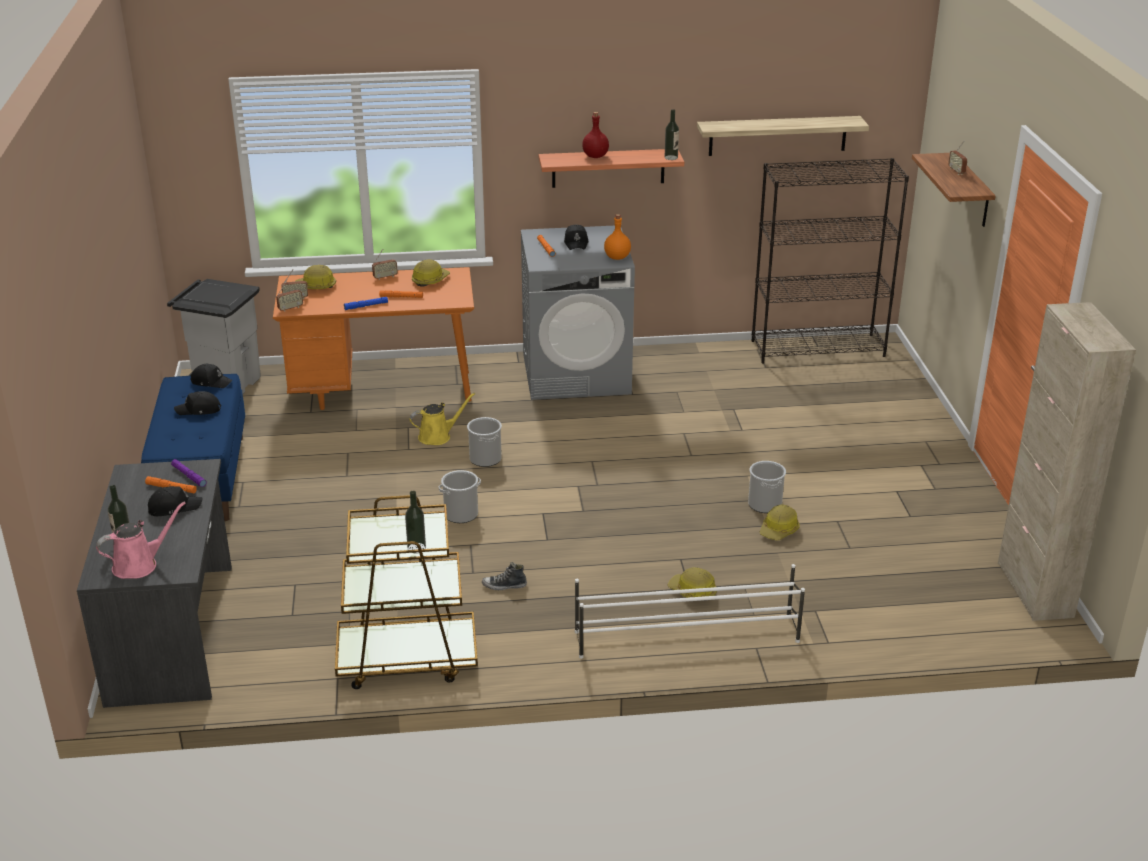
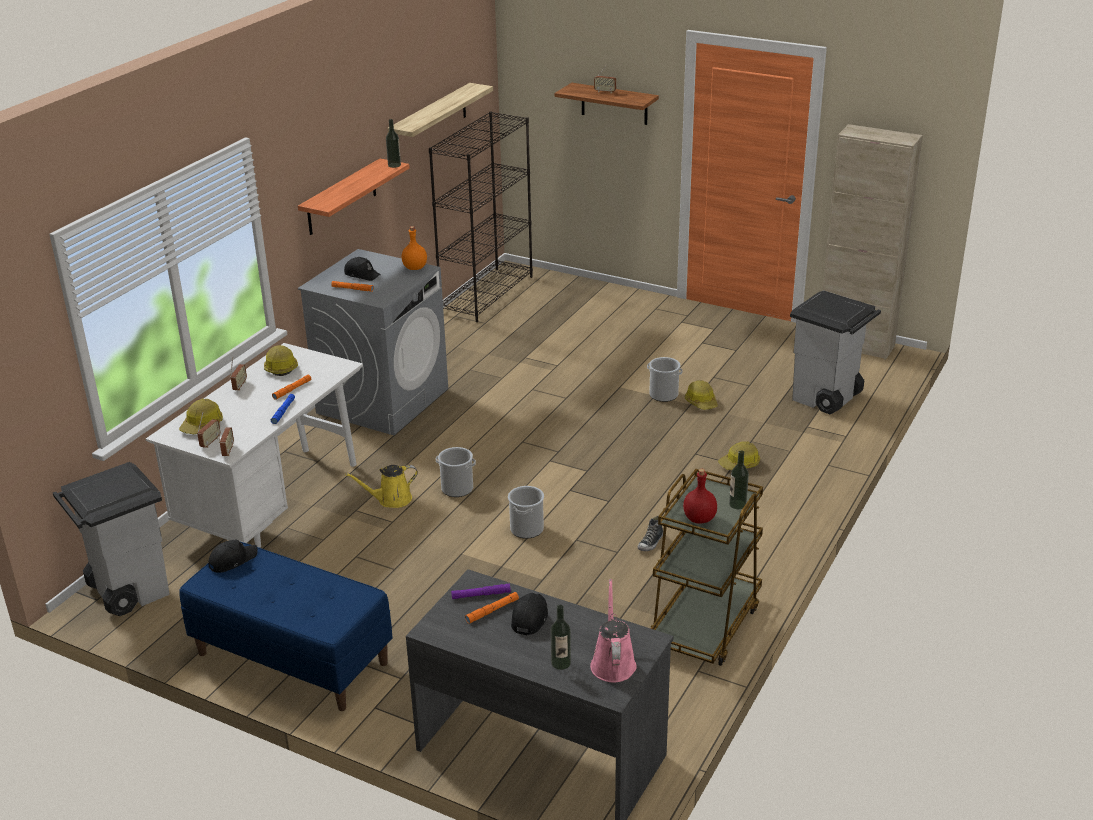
camera: 55 degrees left, 0 degrees up
(199, 410) = (280, 583): black cap -> none
(382, 391) = (274, 503): orange desk -> white desk
(438, 436) = (391, 500): yellow watering can -> yellow watering can turned 120 degrees counterclockwise
(595, 156) = (342, 188): red bottle -> red bottle (698, 519)
(685, 636) = (790, 487): white shoe rack -> none
(889, 605) = (826, 398): none -> grey trash can

